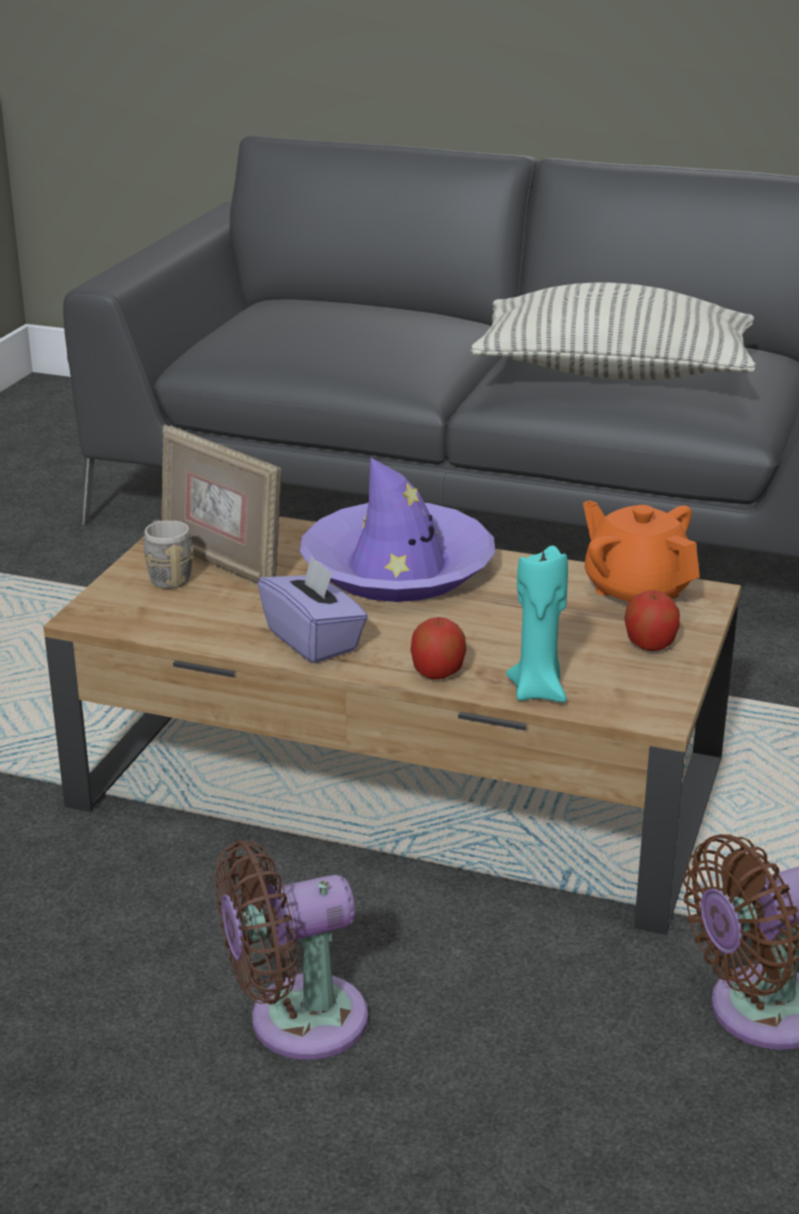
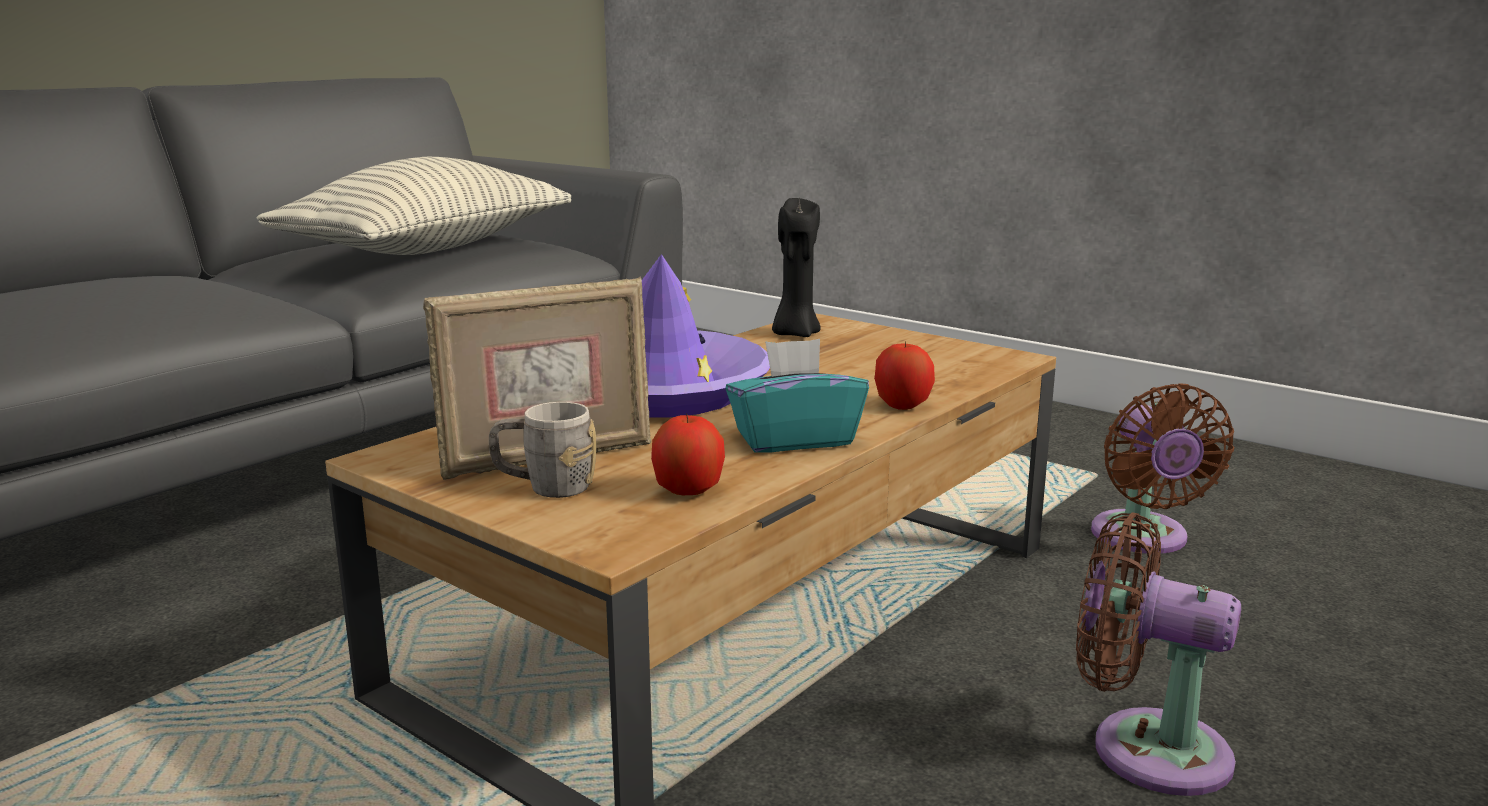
camera: 70 degrees left, 10 degrees down
(295, 1021) = (1146, 748): brown fan -> brown fan turned 120 degrees clockwise
(314, 640) = (794, 439): purple tissue box -> turquoise tissue box
(538, 691) = (956, 380): turquoise candle -> none
(636, 592) = (795, 334): orange teapot -> black candle
(650, 645) = (895, 343): apple -> apple (688, 491)

